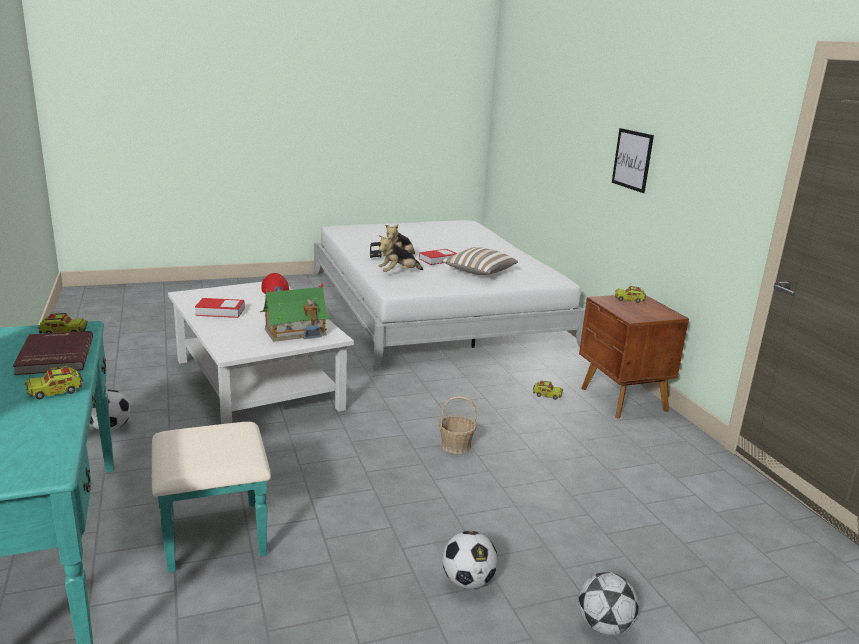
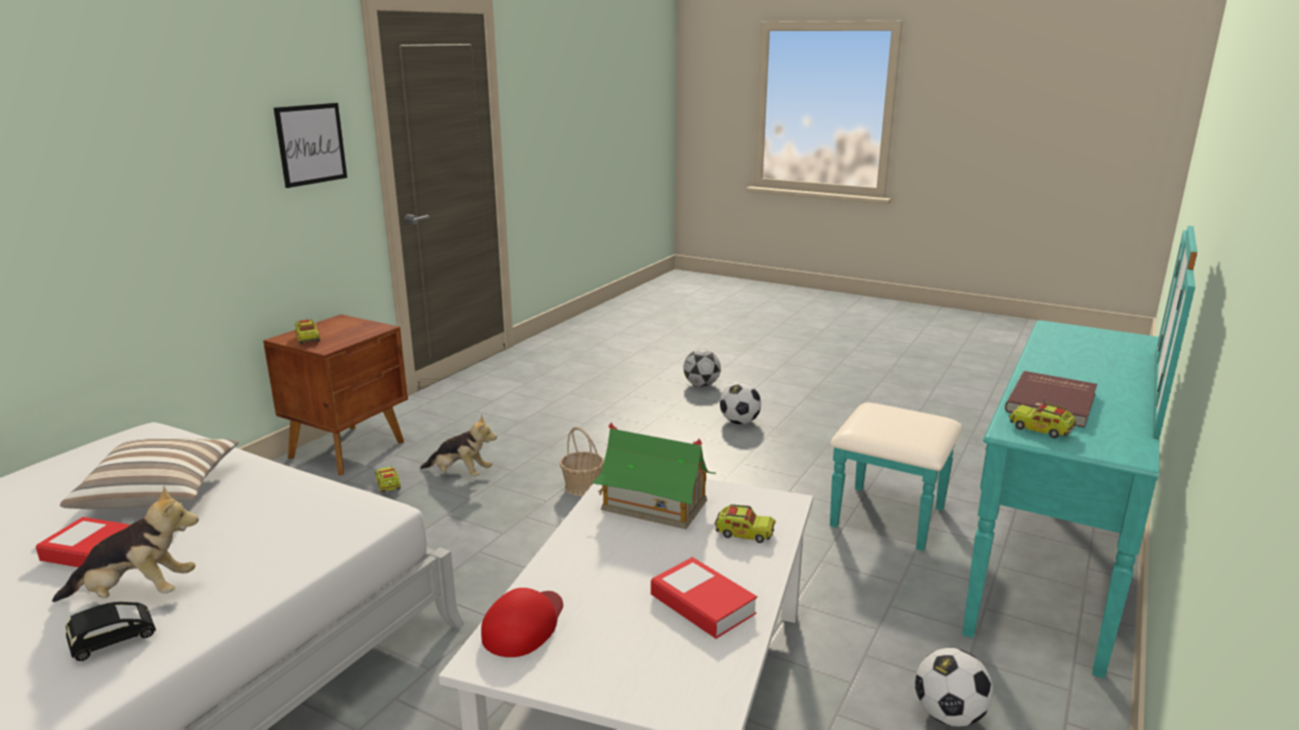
camera: 130 degrees left, 0 degrees up
(55, 391) = (1050, 369): toy truck -> toy truck (744, 533)
(398, 273) = (255, 552): plush toy -> plush toy (460, 474)
(632, 160) = (140, 181): picture -> picture (311, 144)

